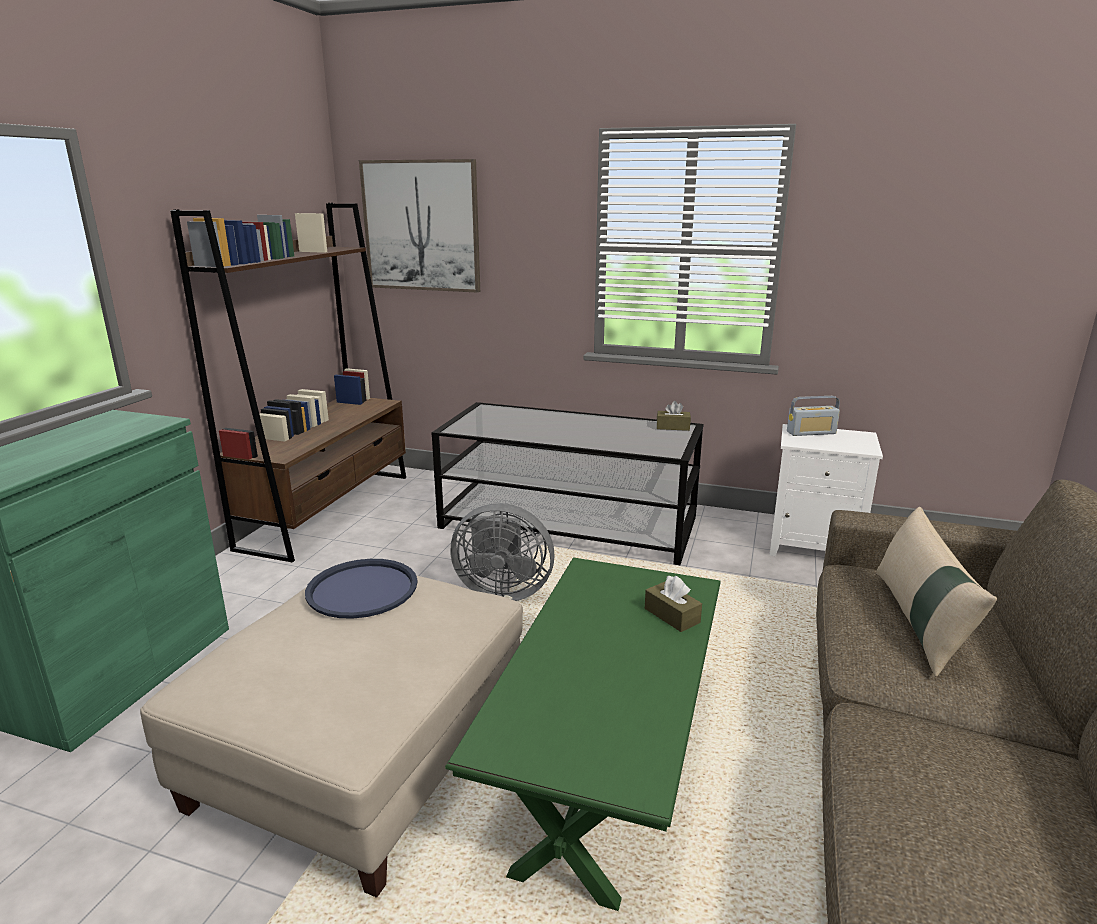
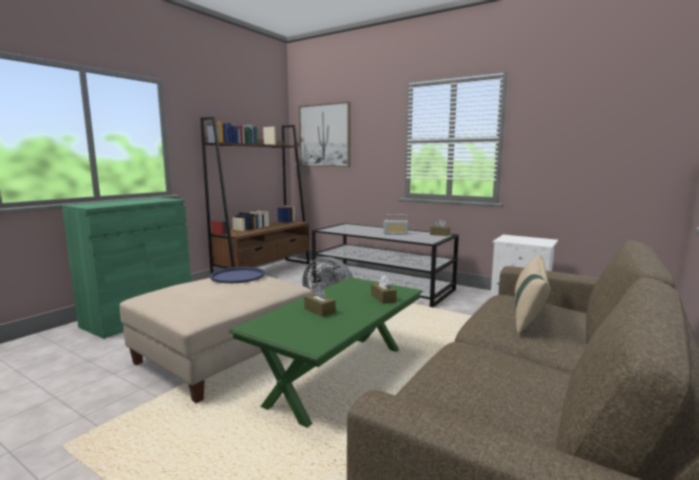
camera: 15 degrees right, 10 degrees down
(583, 672) = (319, 310): none -> brown tissue box
(811, 433) = (516, 237): radio -> radio (395, 233)

